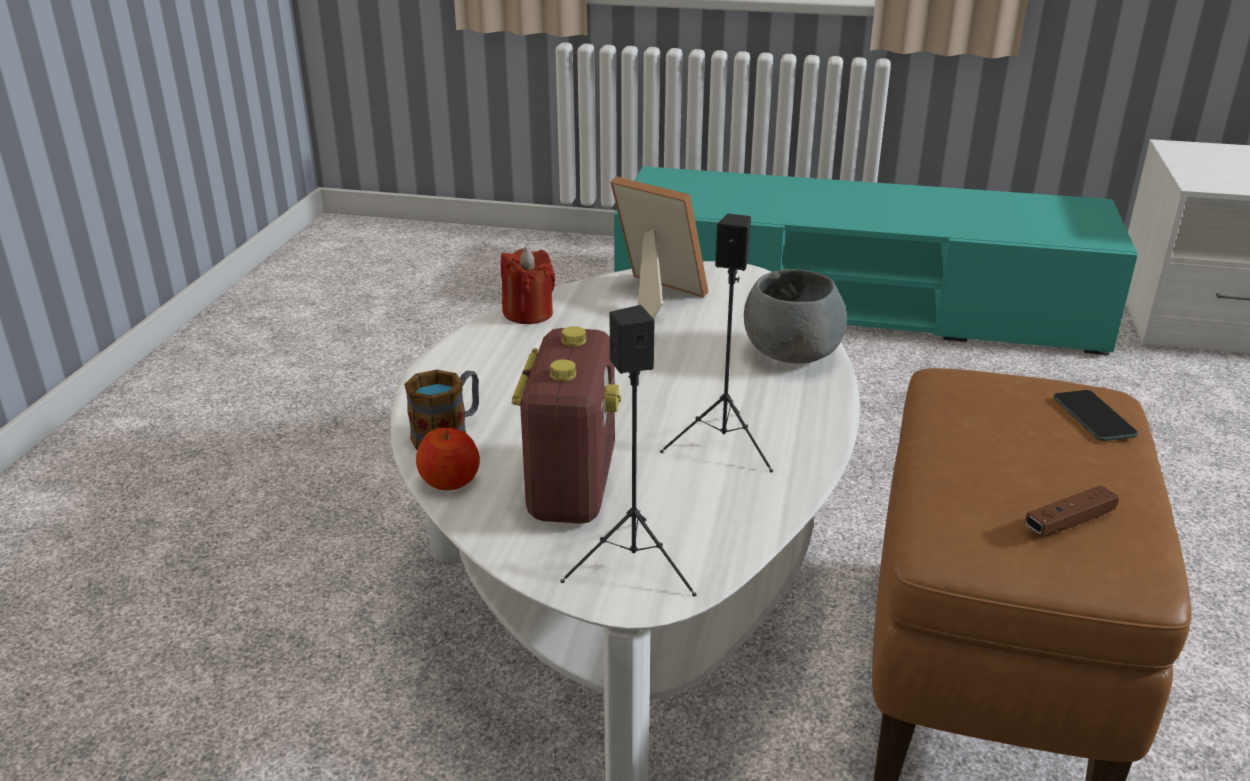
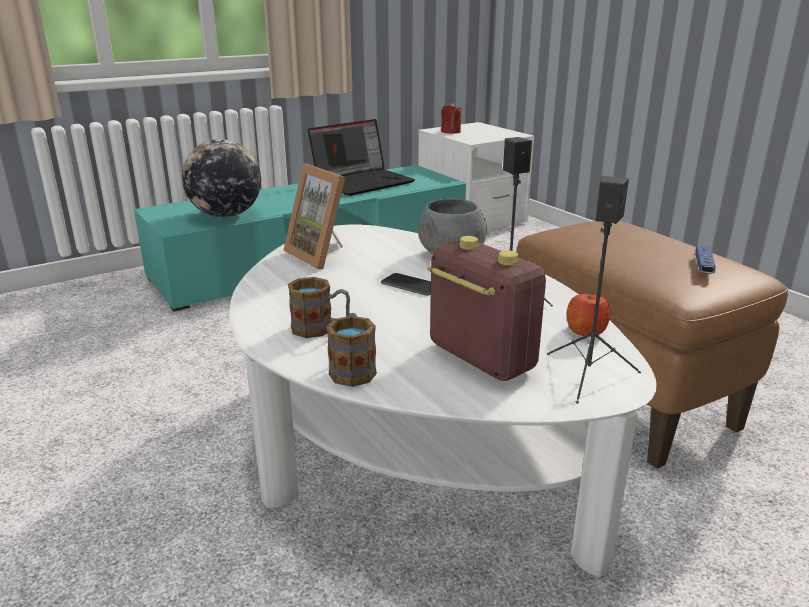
camera: 45 degrees left, 5 degrees down
(450, 481) = (411, 391): apple -> apple (585, 331)
(497, 379) = (320, 328): none -> mug
(528, 313) = (264, 289): red candle -> red candle (450, 132)
(653, 296) = (322, 255): picture frame -> picture frame turned 120 degrees counterclockwise
(720, 205) = (226, 215): none -> globe
(973, 207) = (363, 182): none -> laptop
(1069, 522) = (703, 266): brown game controller -> blue game controller
(1094, 416) = (627, 228): phone -> phone (410, 285)

